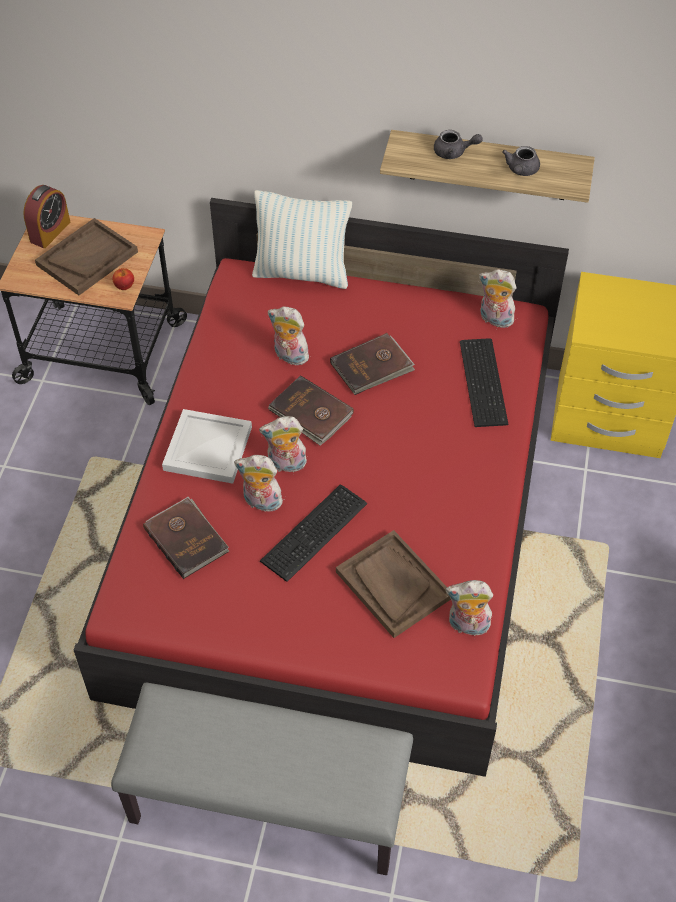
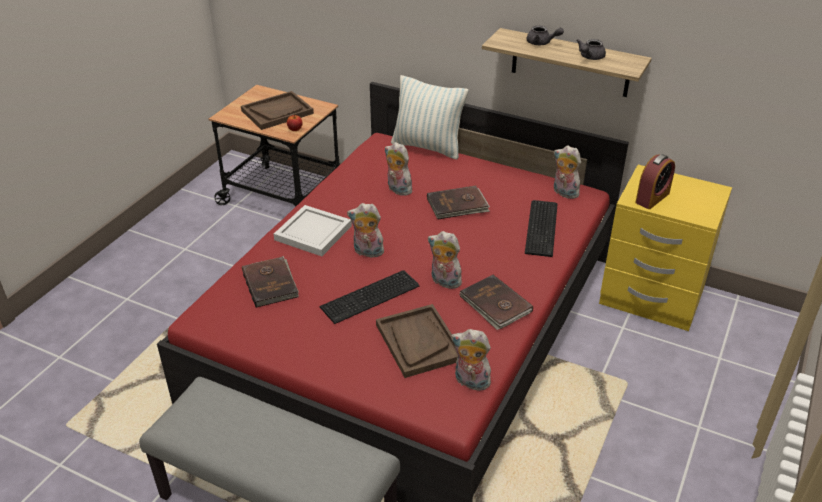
camera: 15 degrees right, 15 degrees down
(50, 231) = (260, 96): alarm clock -> alarm clock (652, 198)
(261, 502) = (337, 271): plush toy -> plush toy (444, 282)
(311, 413) = (399, 224): brown book -> brown book (495, 305)

